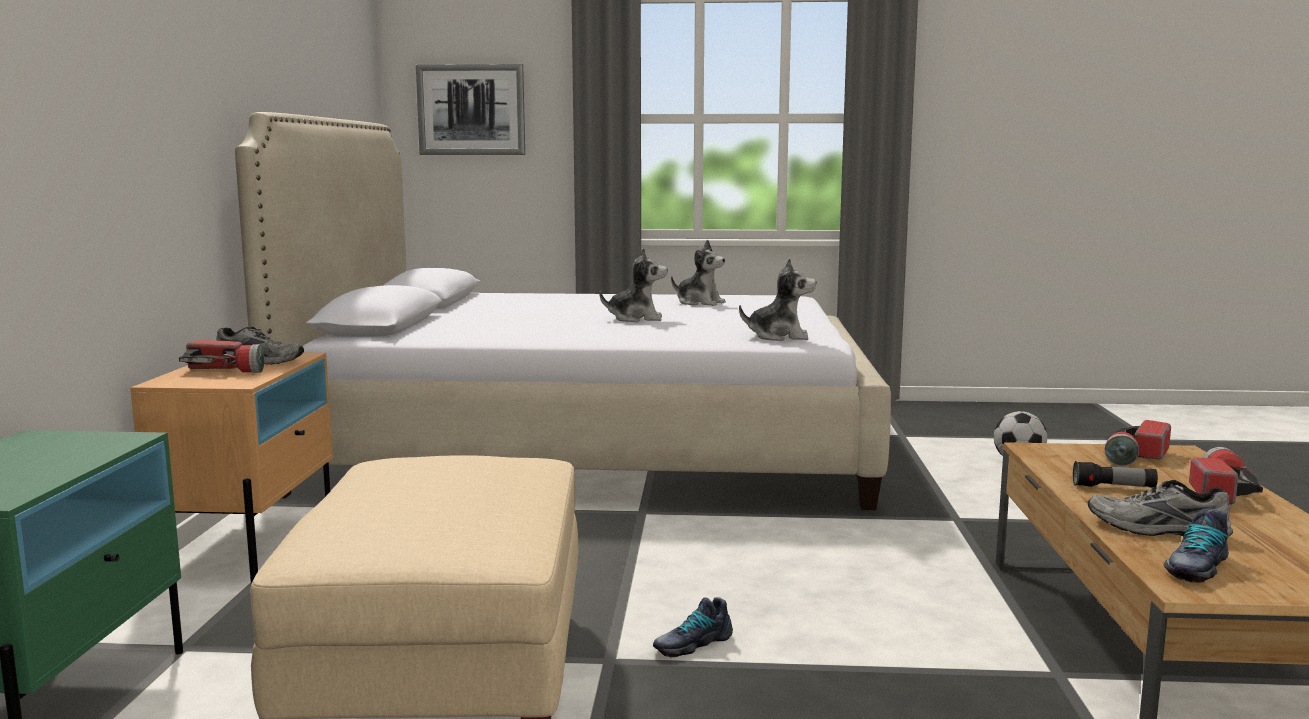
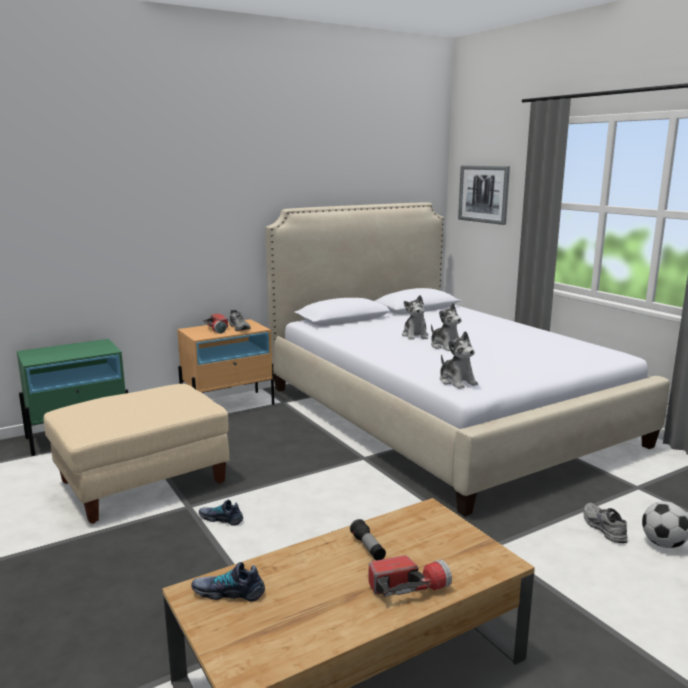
camera: 55 degrees right, 5 degrees up
(699, 303) = (534, 344): plush toy -> plush toy (415, 335)
(1135, 457) = (459, 546): flashlight -> none
(1157, 530) = (288, 572): grey shoe -> grey shoe (602, 528)

